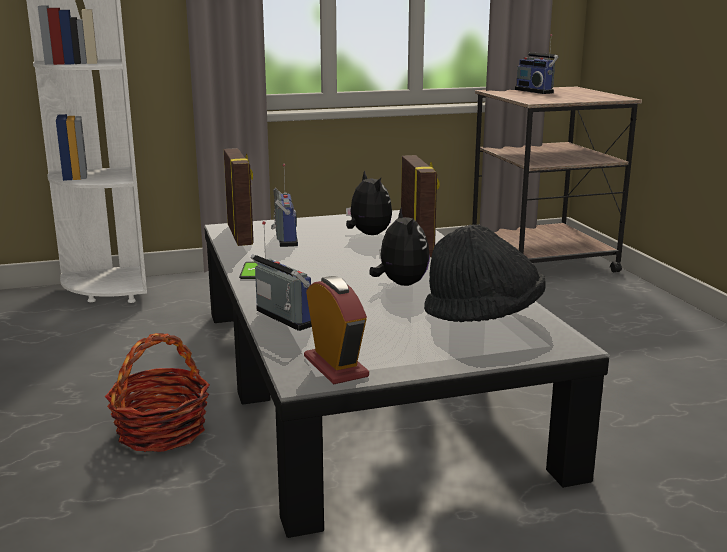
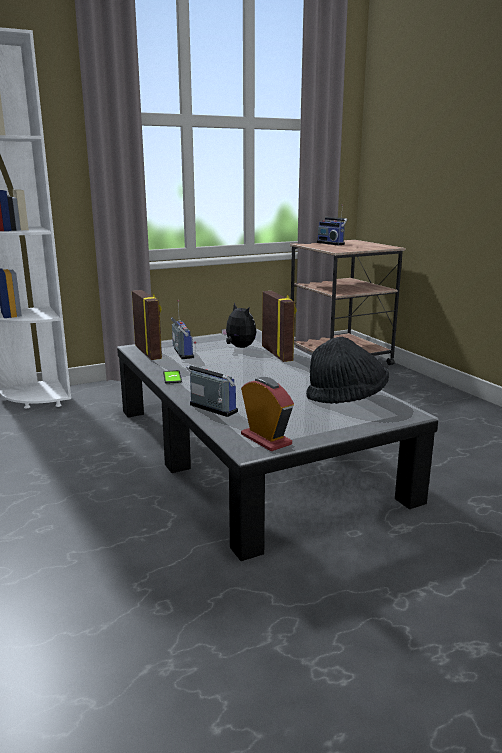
camera: 10 degrees left, 0 degrees up
(161, 431) = (120, 497): basket -> none
(400, 284) = (279, 380): plush toy -> none

